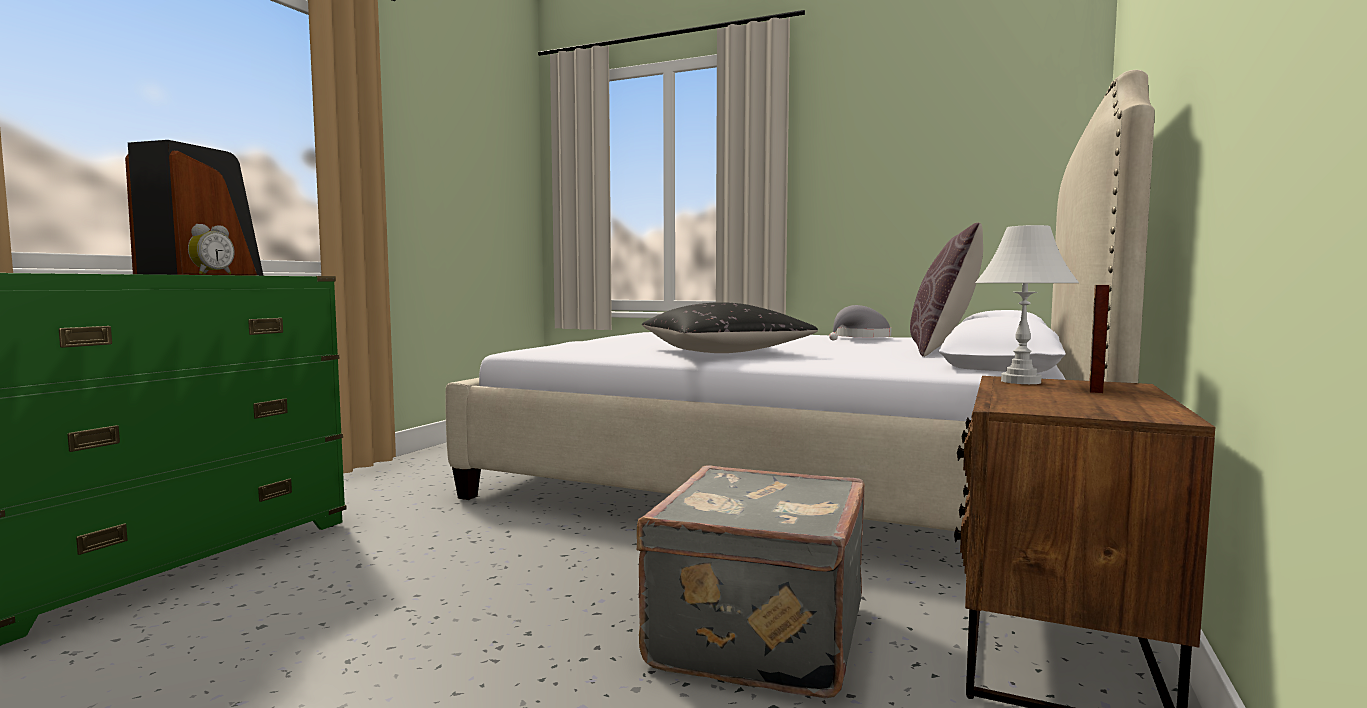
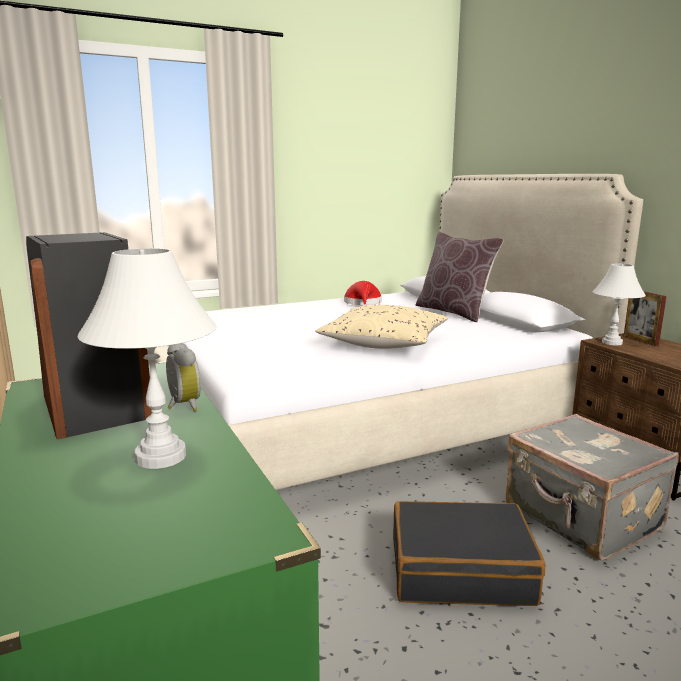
camera: 50 degrees left, 10 degrees up
(101, 273) = (161, 457): none -> white table lamp
(517, 594) = (460, 570): none -> black suitcase
(723, 352) = (384, 343): black pillow -> beige pillow
(860, 338) = (363, 303): grey hat -> red hat

